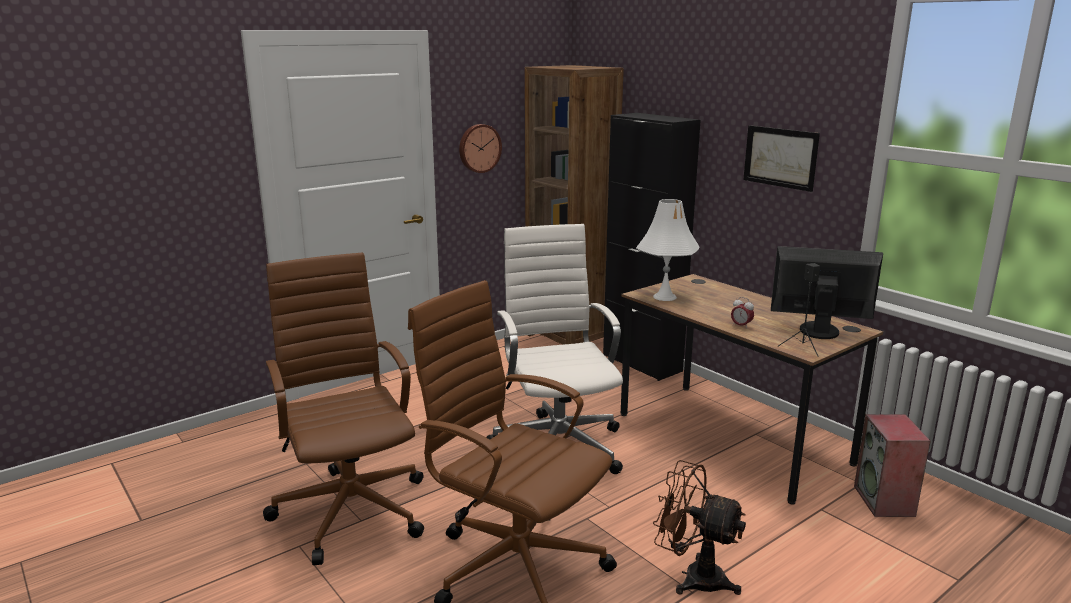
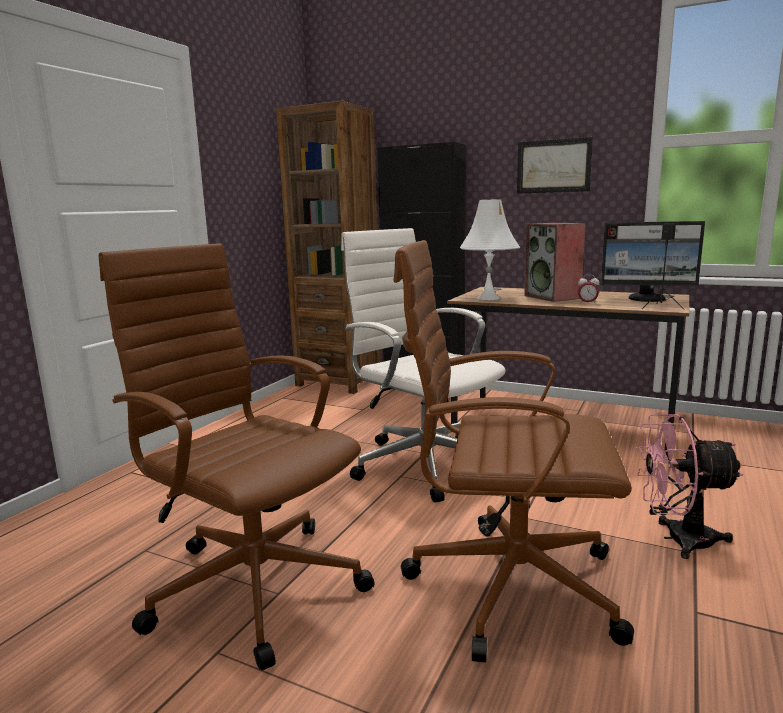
camera: 25 degrees left, 5 degrees down
(479, 148) = (242, 188): wall clock -> none
(693, 577) = (677, 539): brown fan -> pink fan
(818, 330) = (647, 298): monitor -> monitor turned 150 degrees counterclockwise
(885, 501) = (725, 441): speaker -> speaker (553, 297)

